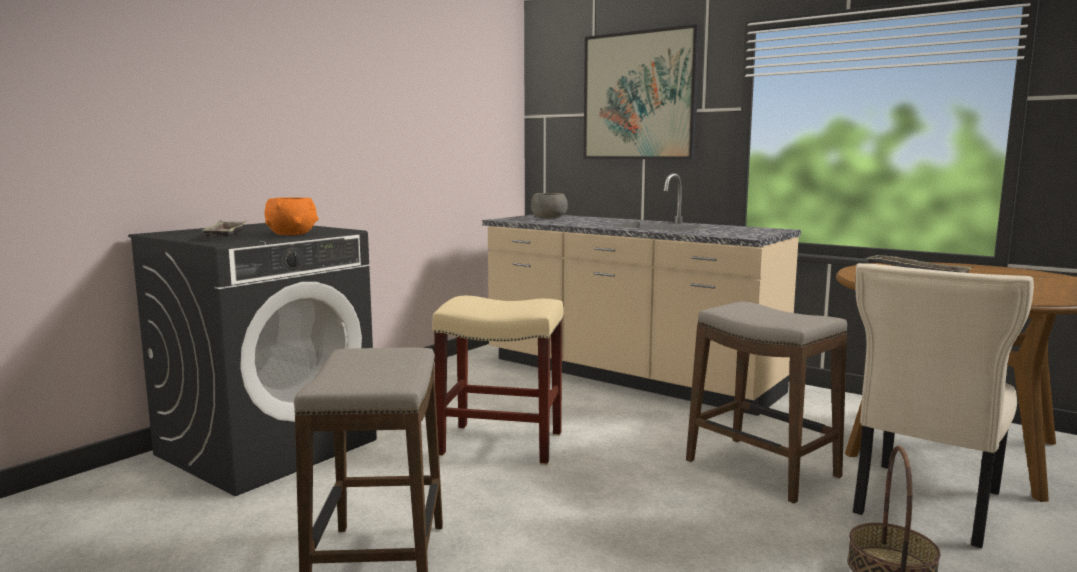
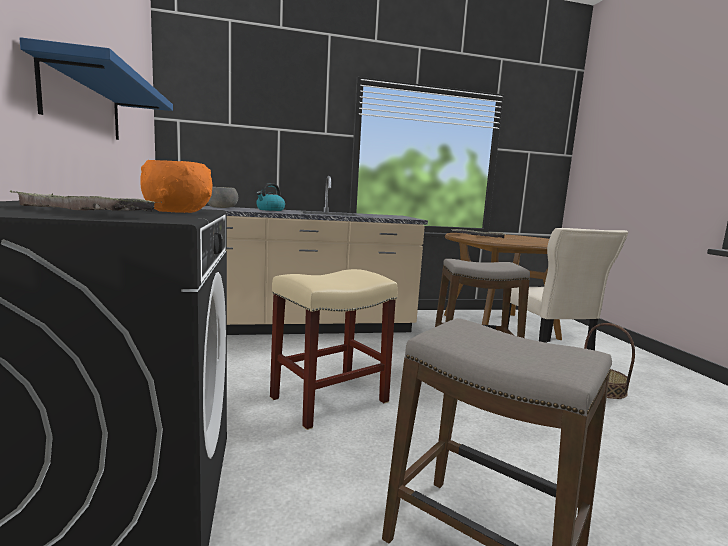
camera: 50 degrees left, 0 degrees up
(374, 133) = (84, 102): none -> blue shelf
(597, 220) = (270, 210): none -> kettle
(639, 96) = (275, 116): picture -> none

